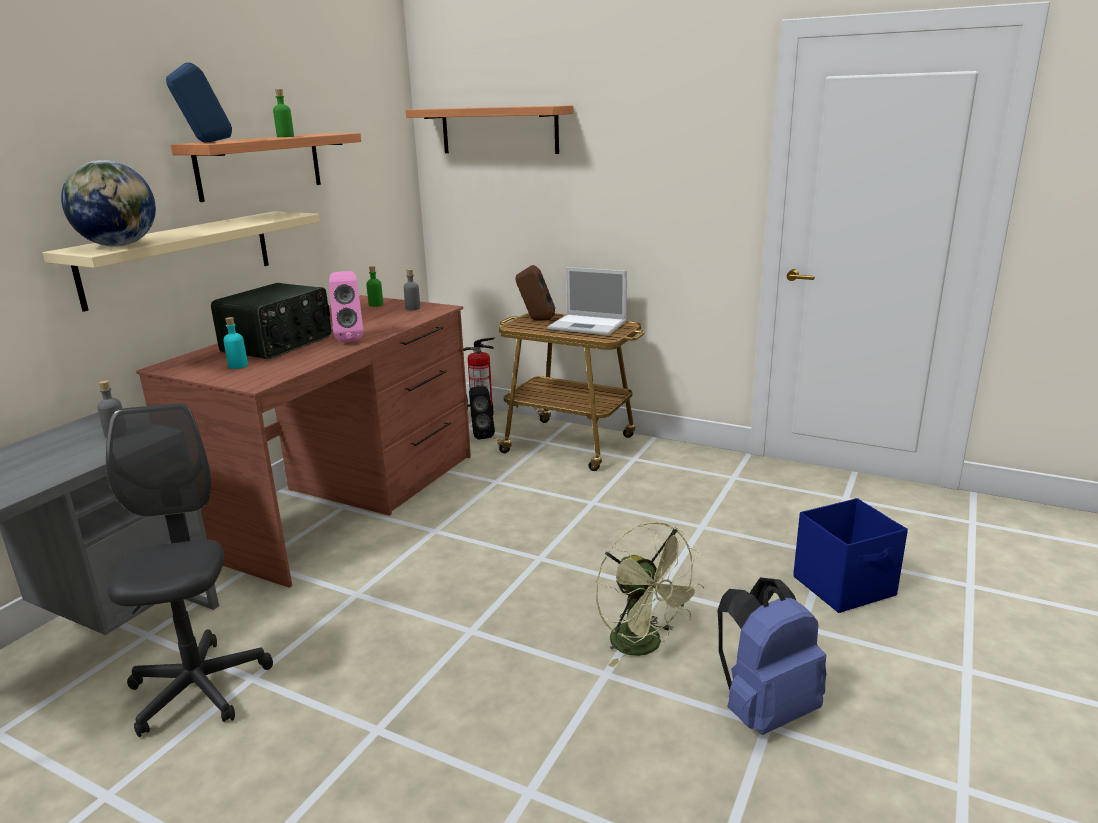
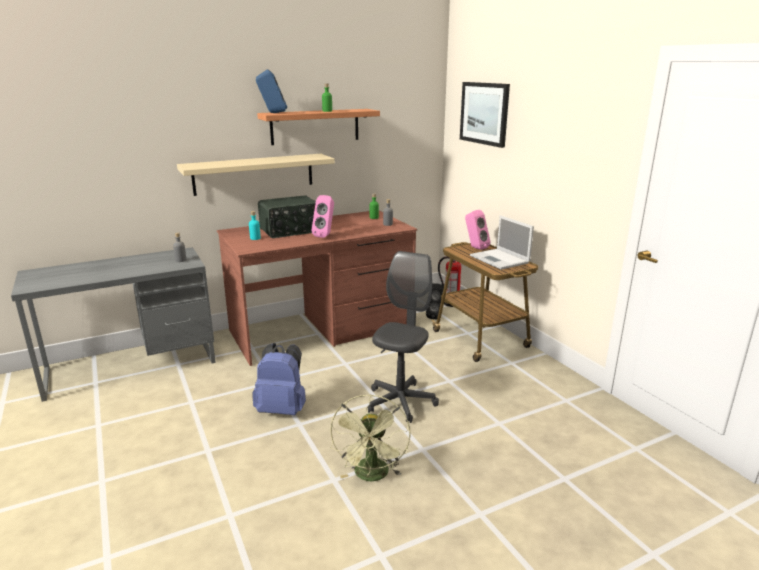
camera: 35 degrees right, 0 degrees up
(119, 245) = (207, 165): globe -> none
(199, 688) = (169, 397): grey office chair -> grey office chair (400, 402)
(499, 130) = (484, 113): shelf -> picture
(536, 320) = (475, 248): brown speaker -> pink speaker
(765, 709) = (392, 546): blue backpack -> blue backpack (282, 409)
(845, 586) = (547, 505): blue storage box -> none

